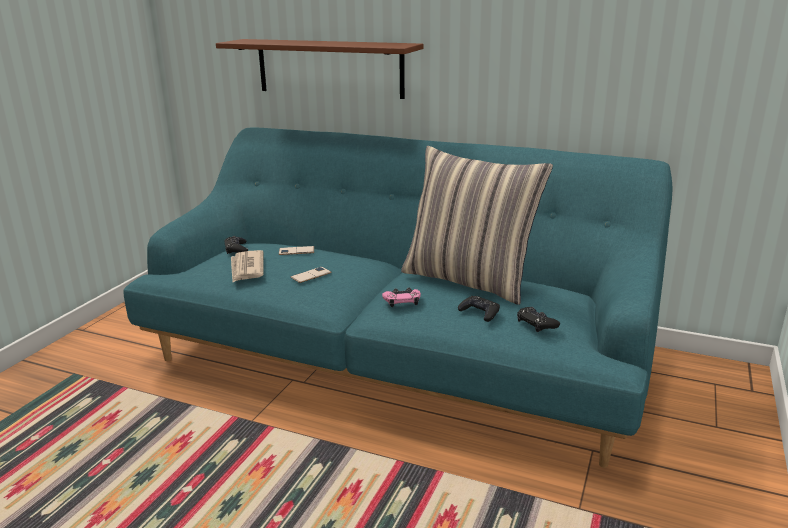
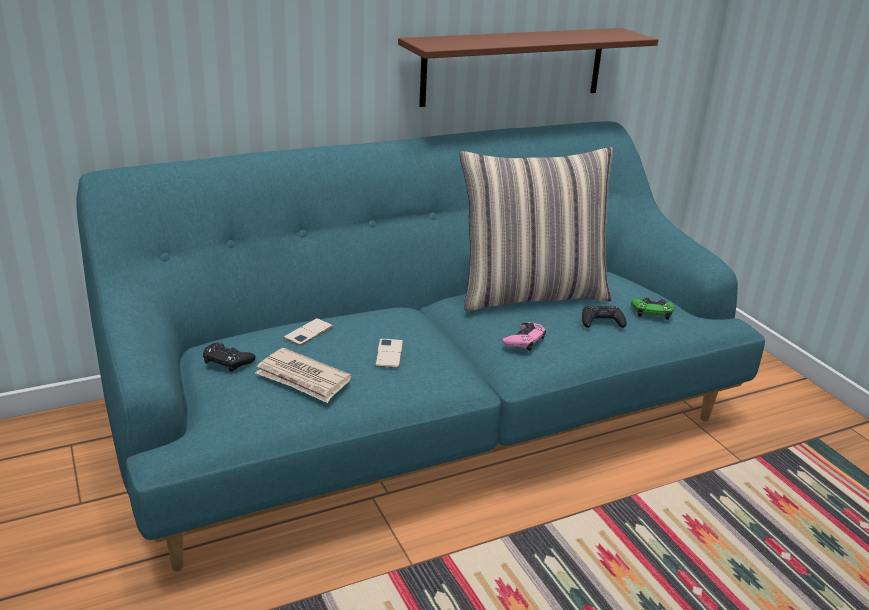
camera: 50 degrees left, 5 degrees up
(329, 68) = (218, 61): brown shelf -> brown shelf (514, 66)
(536, 323) = (652, 312): black game controller -> green game controller

